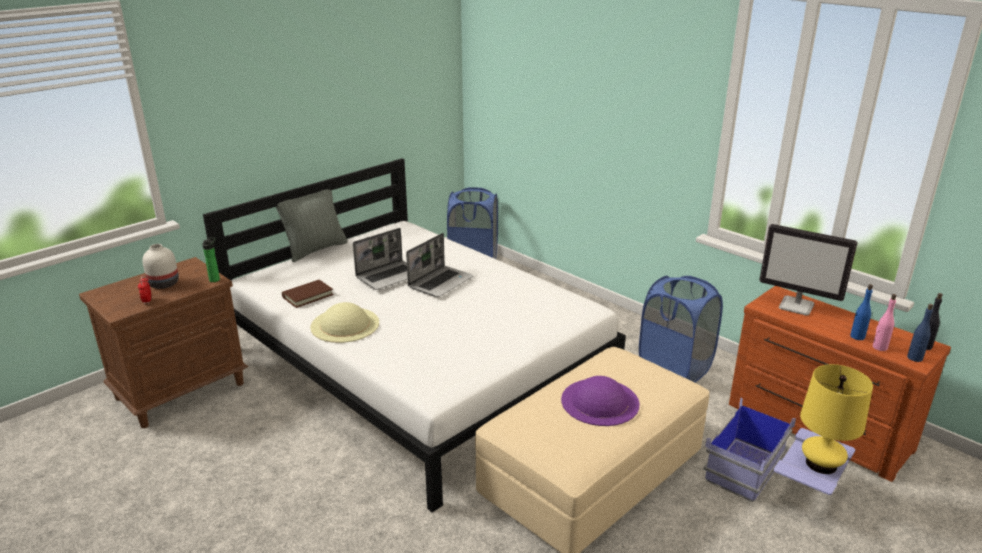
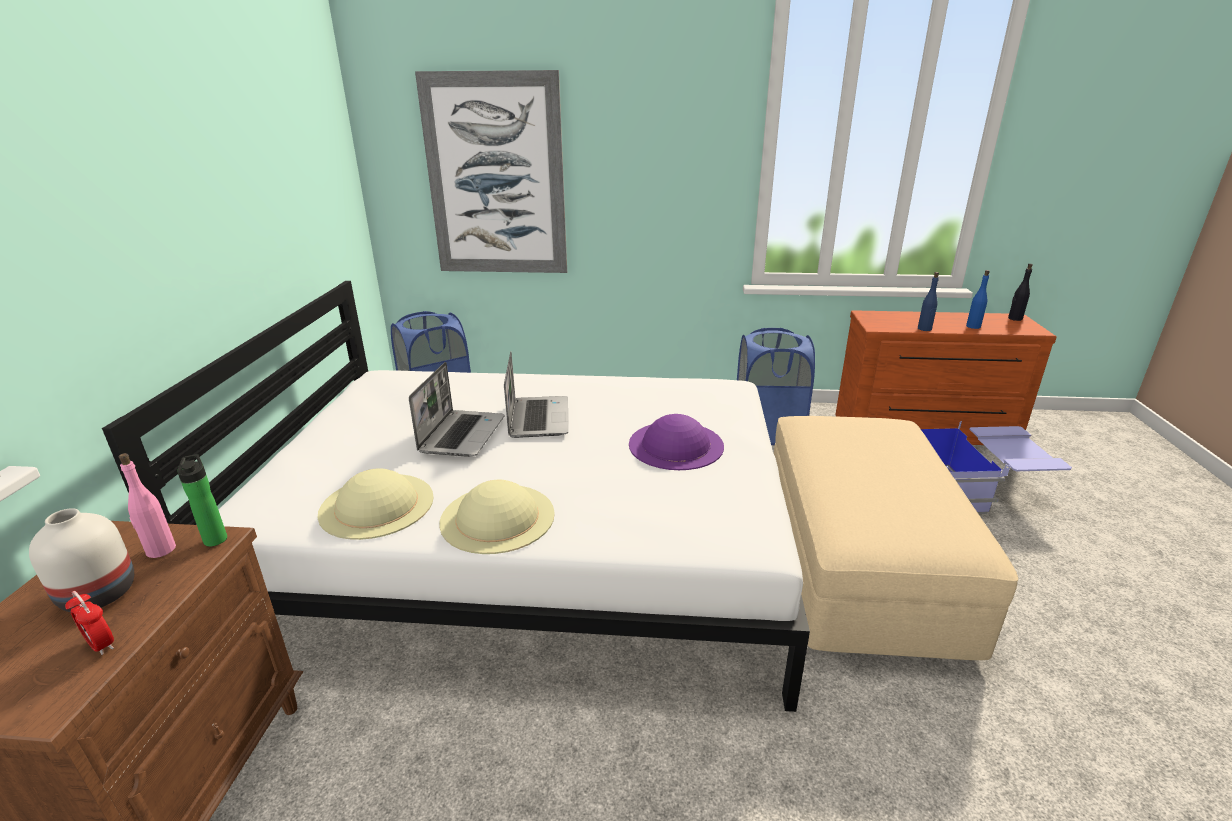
camera: 40 degrees left, 0 degrees up
(308, 296) = (376, 505): brown book -> beige hat
(315, 250) = (291, 442): grey pillow -> none
(537, 101) = (496, 177): none -> picture
(600, 401) = (880, 469): purple hat -> purple hat (676, 445)
(797, 306) = (897, 319): monitor -> none
(821, 464) = (1023, 449): yellow table lamp -> none
(879, 347) = (998, 328): pink bottle -> pink bottle (160, 550)
(914, 358) = (1029, 328): blue bottle -> blue bottle (924, 329)

